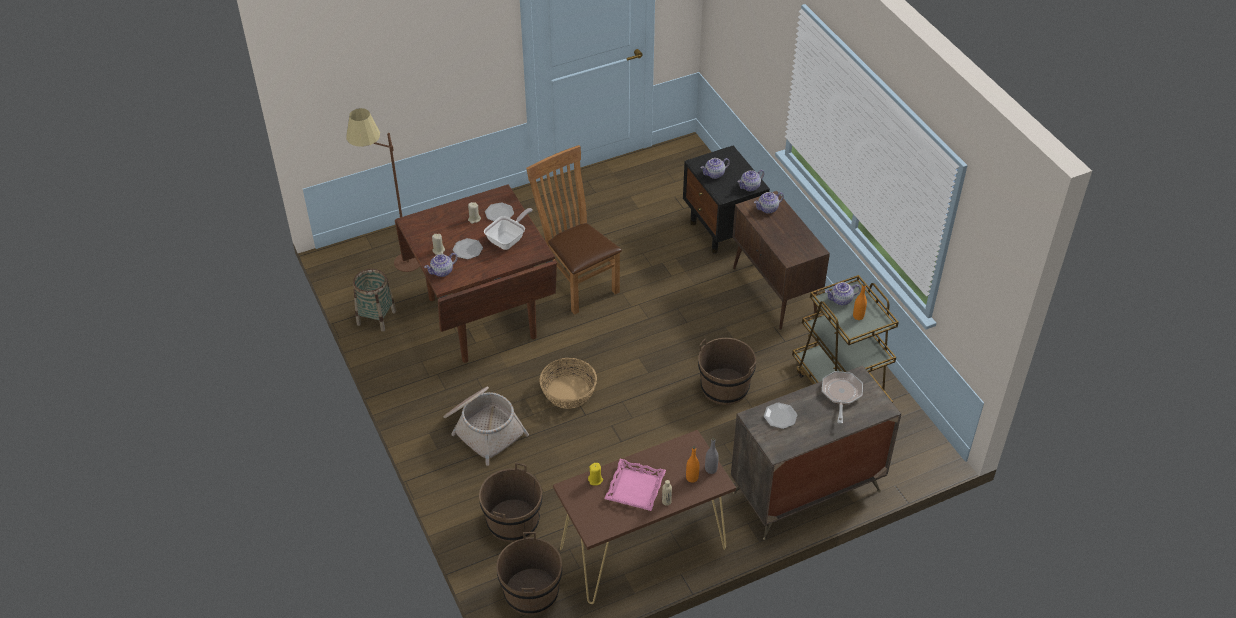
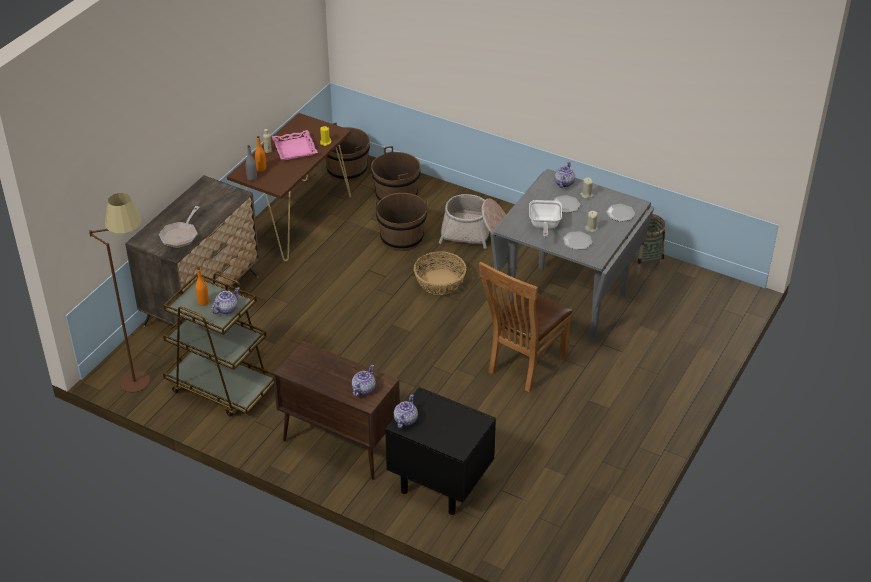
camera: 145 degrees right, 5 degrees down
(396, 267) = (683, 304): brown floor lamp -> brown floor lamp (142, 372)
(483, 317) = (566, 301): brown dining table -> grey dining table
(577, 282) = (523, 366): brown chair -> brown chair turned 105 degrees clockwise
(714, 174) = (452, 416): teapot -> none
(724, 387) = (320, 342): brown bucket -> brown bucket (402, 238)
(780, 417) = (218, 203): plate -> plate (620, 213)
(841, 394) = (180, 235): frying pan -> frying pan turned 45 degrees clockwise

